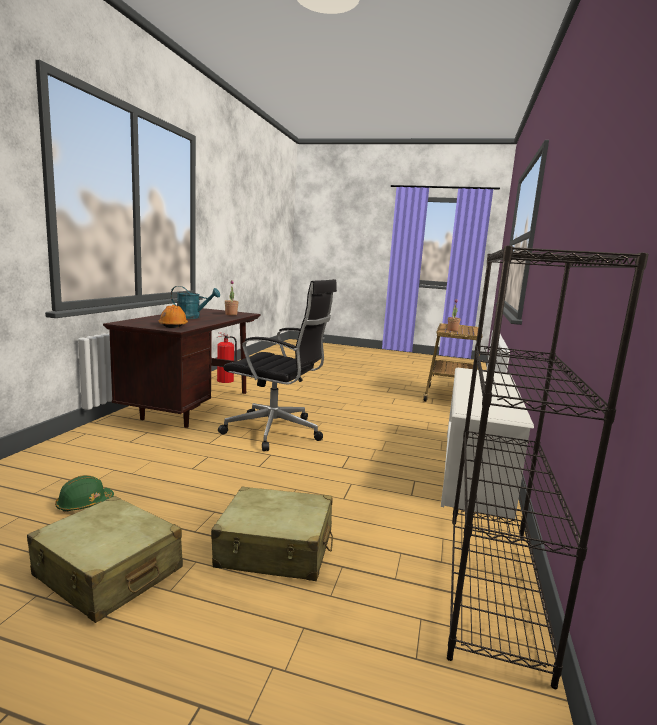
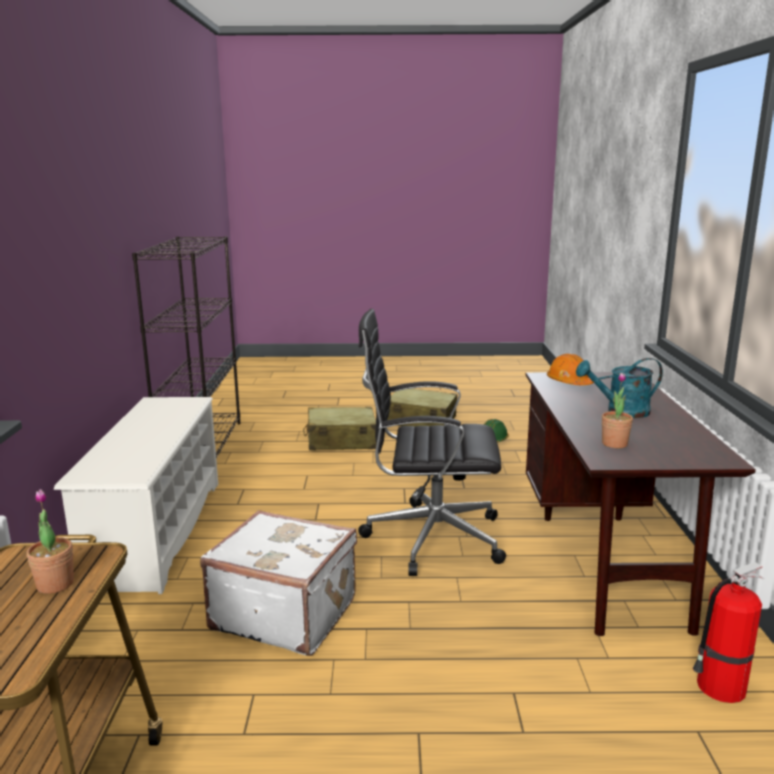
camera: 165 degrees right, 5 degrees up
(377, 419) = (285, 613): none -> white suitcase

